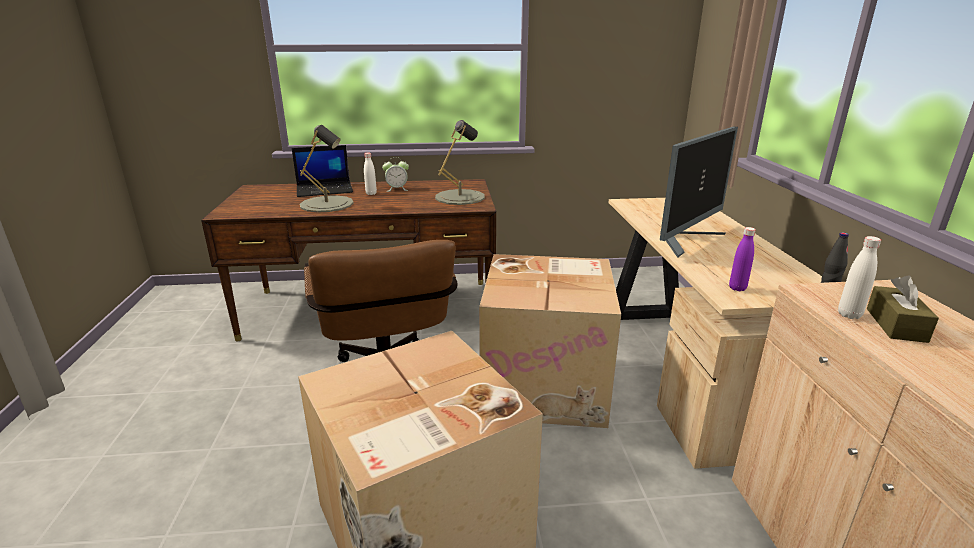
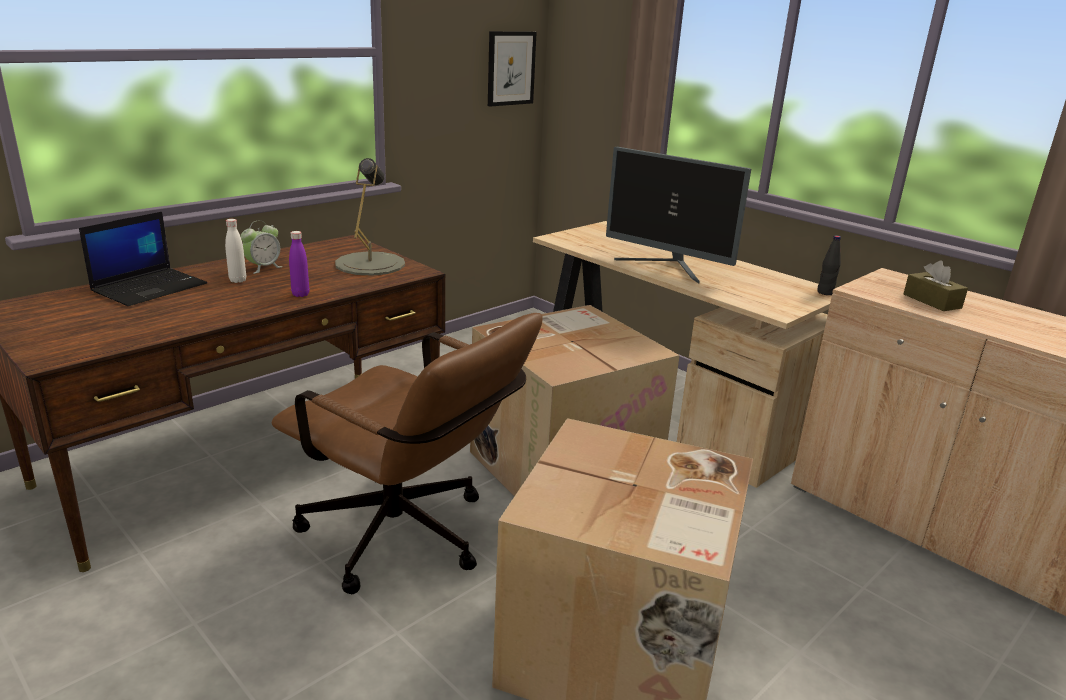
camera: 40 degrees left, 0 degrees up
(327, 204) = (201, 307): grey table lamp -> none
(653, 62) = (510, 68): none -> picture
(686, 240) = (667, 267): monitor -> monitor turned 120 degrees clockwise
(737, 288) = (769, 303): purple bottle -> purple bottle (300, 294)
(849, 315) = (902, 301): white bottle -> none

